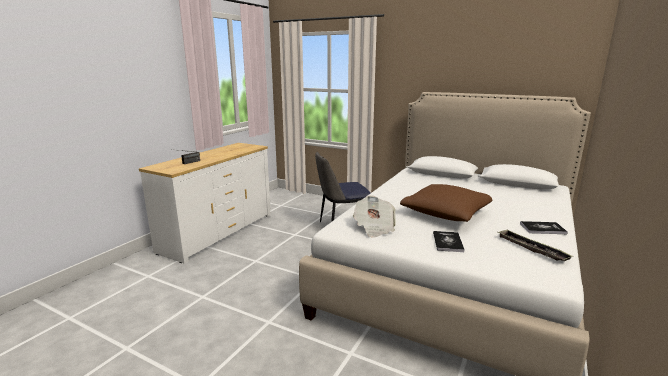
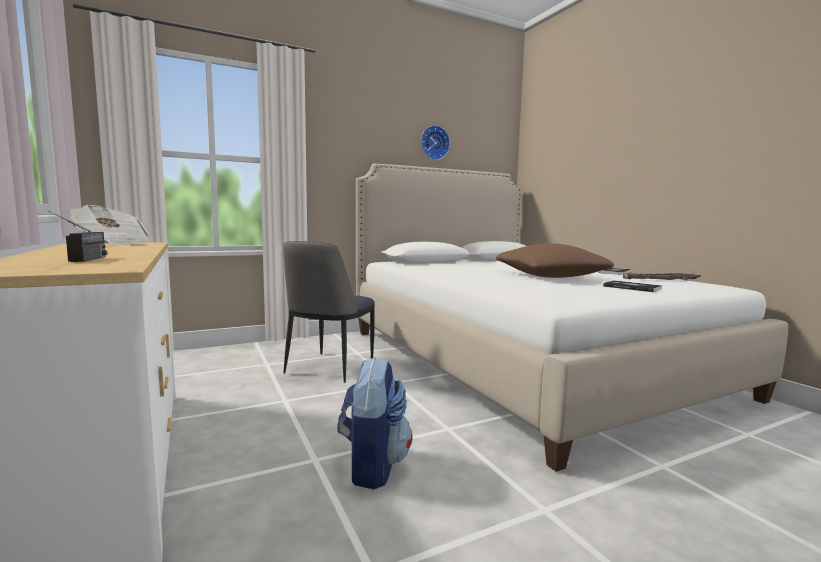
camera: 55 degrees left, 10 degrees down
(263, 273) = (372, 466): none -> backpack
(374, 227) = (567, 293): newspaper -> newspaper (113, 244)
(487, 70) = (434, 143): none -> wall clock

